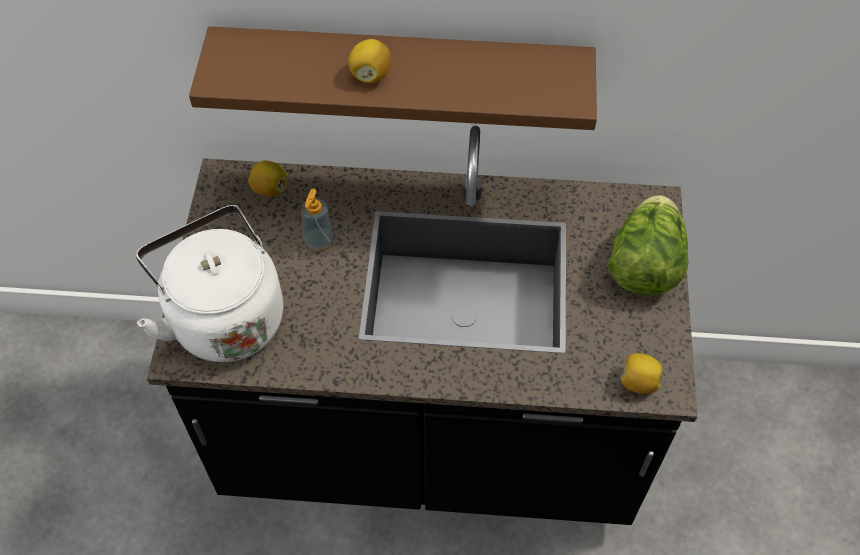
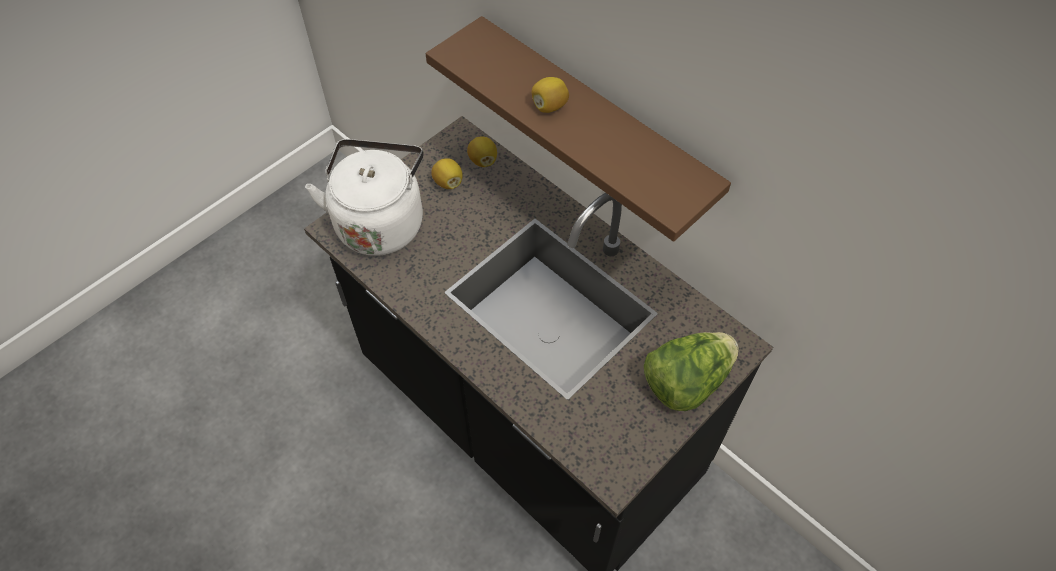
camera: 40 degrees right, 0 degrees up
(319, 242) = (480, 214): soap dispenser -> none
(638, 382) = (598, 458): lemon -> lemon (448, 182)

